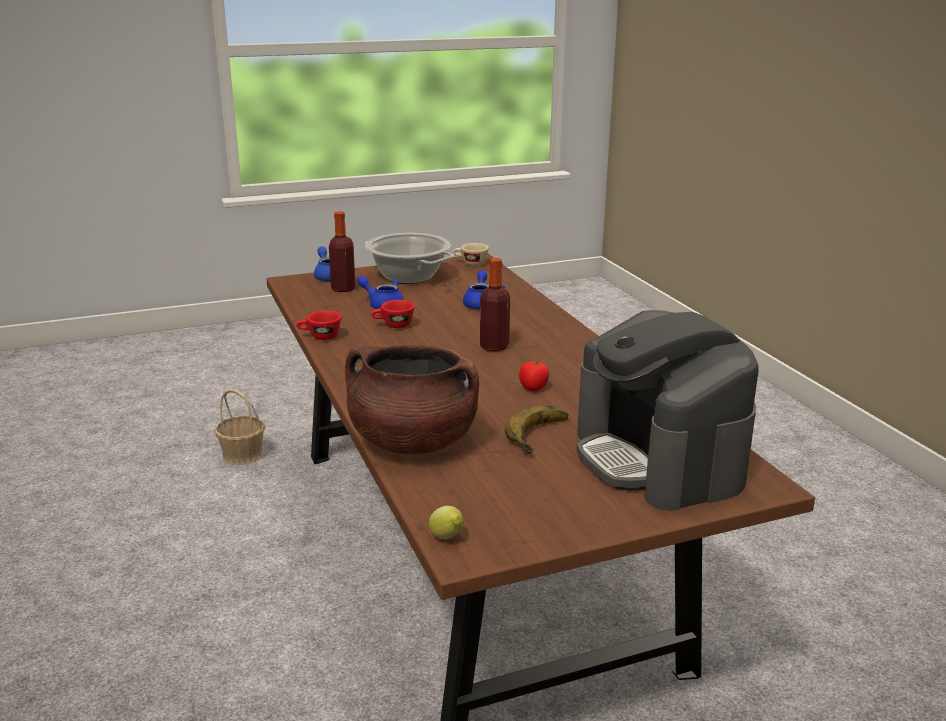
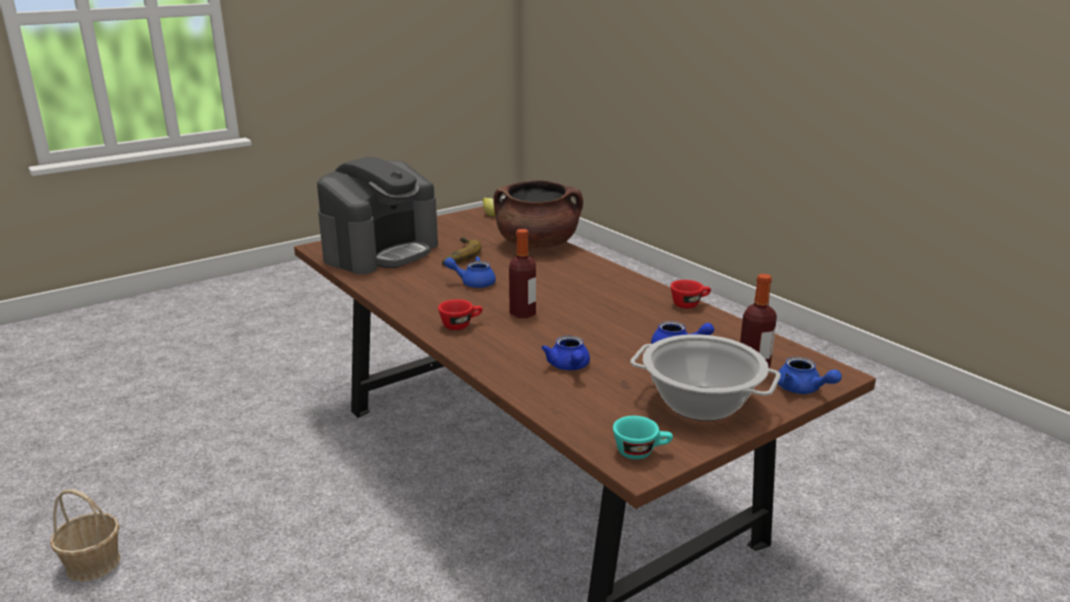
camera: 165 degrees right, 0 degrees up
(242, 455) = (846, 533): basket -> basket (93, 564)
(393, 325) = (637, 324): red cup -> red cup (461, 325)
(470, 263) = (641, 452): beige cup -> turquoise cup
(533, 387) = (473, 283): tomato -> blue teapot
(659, 459) = (381, 252): coffee machine -> coffee machine turned 75 degrees clockwise

